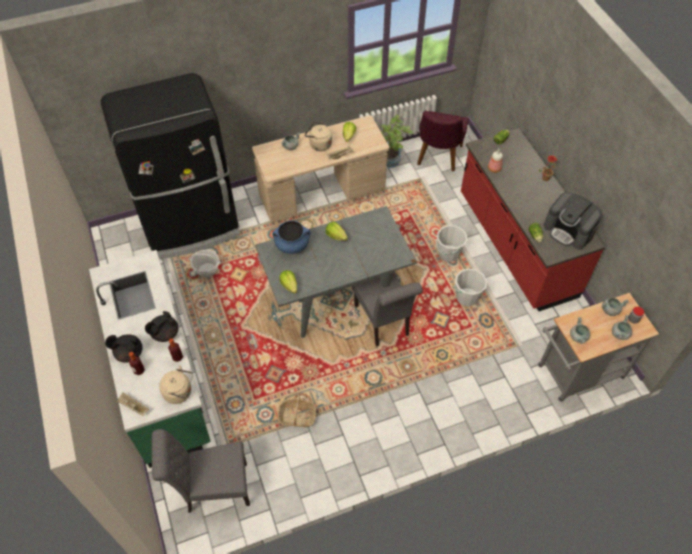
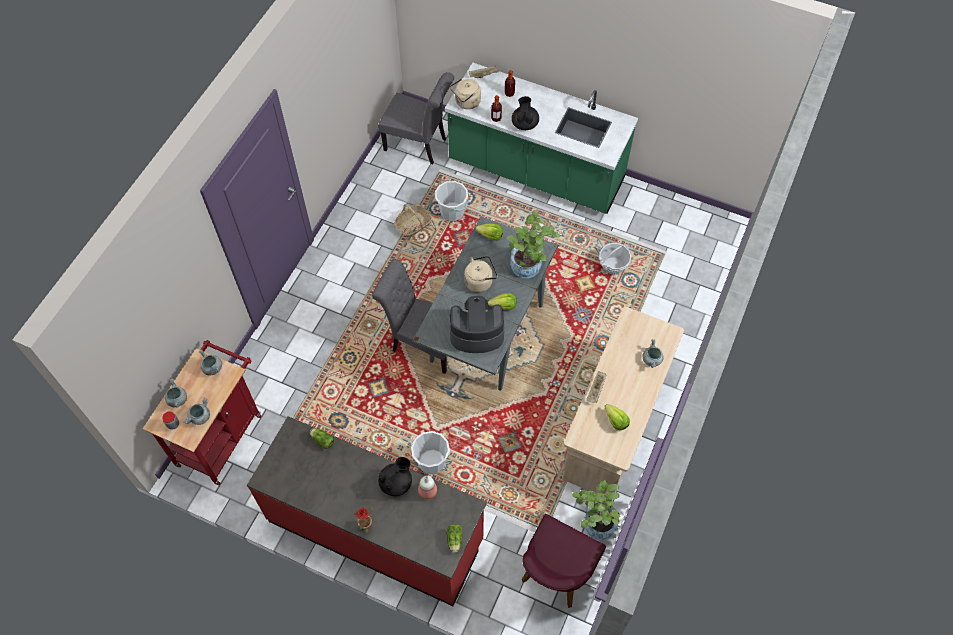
camera: 135 degrees right, 5 degrees up
(128, 353) = (530, 96): black teapot -> black teapot (396, 483)
(191, 226) = (677, 288): black fridge -> none
(213, 489) = (419, 145): grey chair -> grey chair turned 75 degrees clockwise
(292, 245) = (529, 269): blue cooking pot -> potted plant
(319, 144) = (630, 385): beige kettle -> beige kettle (480, 281)
(437, 158) = (554, 576): purple chair -> purple chair turned 120 degrees counterclockwise
(467, 297) = (374, 429): white bucket -> white bucket (452, 212)
(568, 231) = (295, 474): coffee machine -> coffee machine (476, 333)
(575, 374) = (222, 435): grey cart -> red cart

